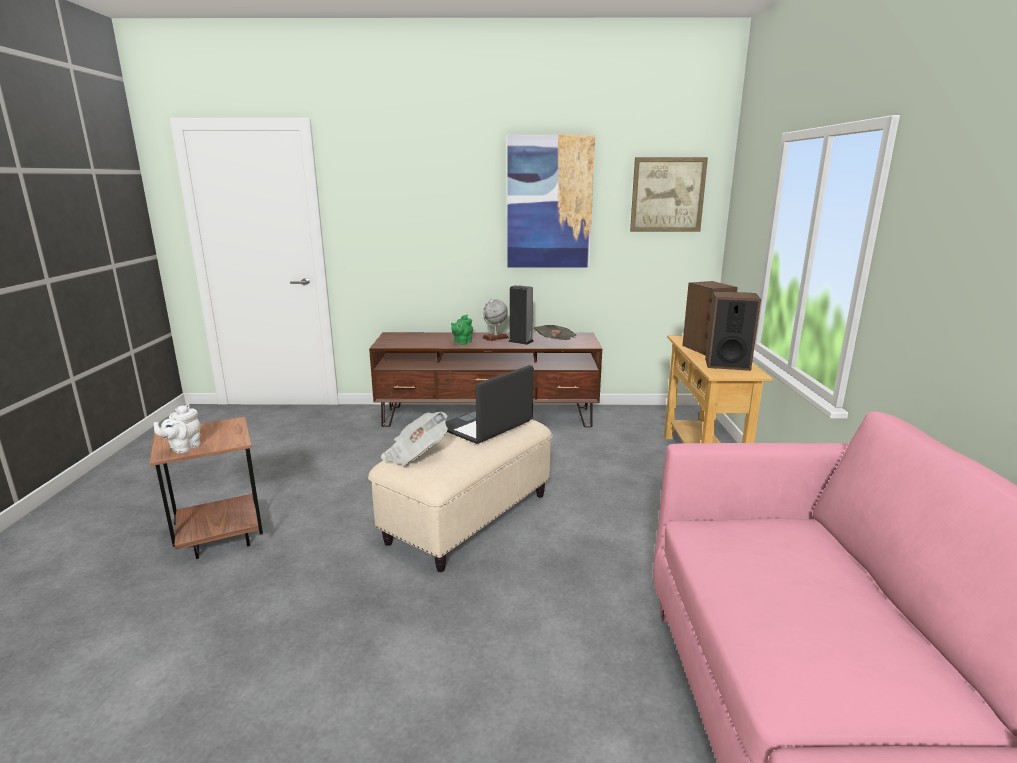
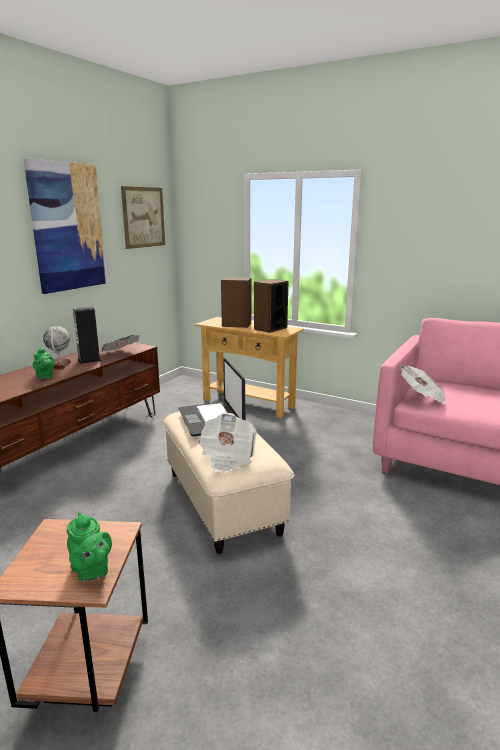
camera: 60 degrees left, 0 degrees up
(183, 448) = (91, 571): white teapot -> green teapot
(718, 525) = (422, 396): none -> newspaper

